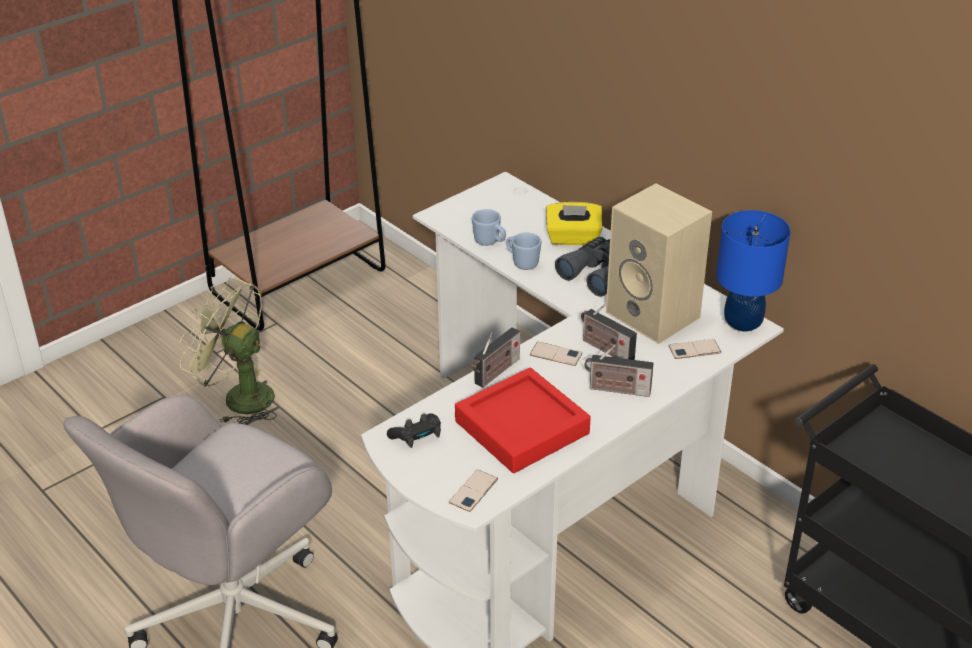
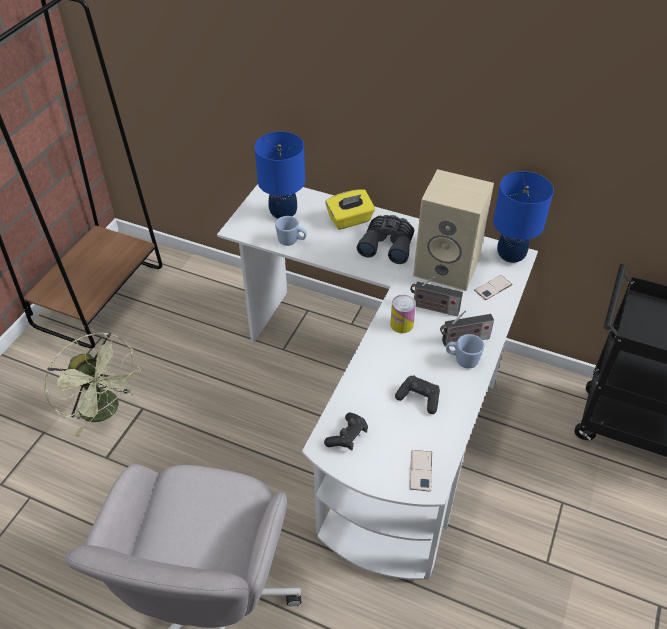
camera: 25 degrees left, 10 degrees up
(238, 397) = (105, 411): green fan -> green fan turned 135 degrees counterclockwise
(496, 373) = (369, 356): radio -> none
(501, 214) = (284, 214): none -> blue table lamp
(522, 262) = (326, 252): blue mug -> blue mug (462, 360)
(522, 427) = (419, 398): red tray -> black game controller
(556, 354) = (401, 324): phone -> can

